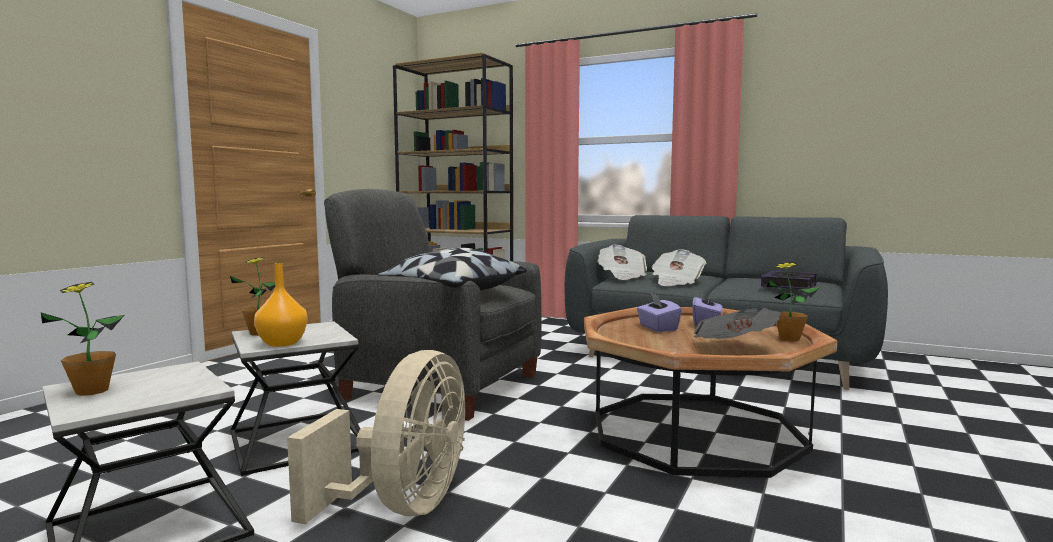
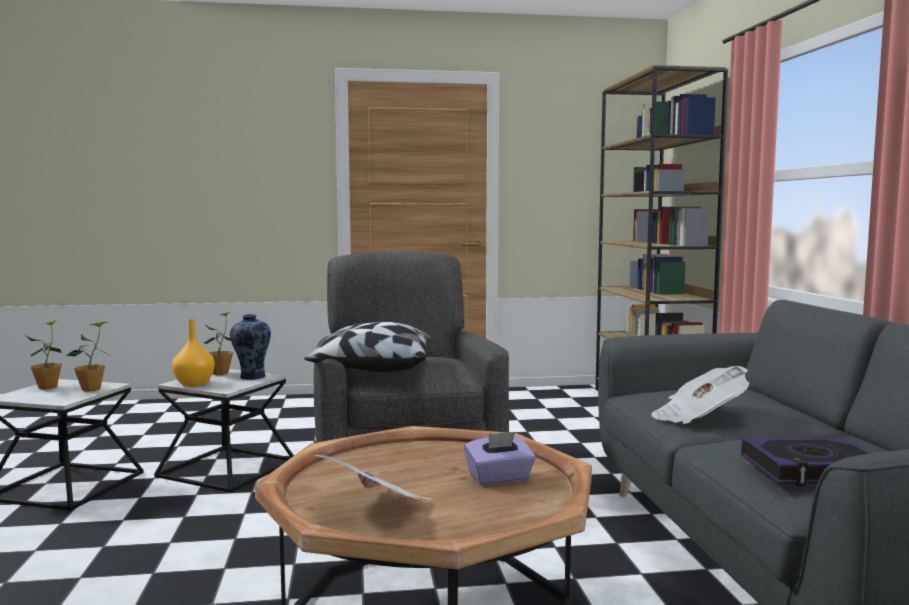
camera: 55 degrees right, 0 degrees up
(311, 328) = (251, 377): none -> vase
(403, 506) = (134, 536): beige fan -> none
(622, 276) = (666, 391): newspaper -> none
(657, 328) = (437, 462): purple tissue box -> none
(789, 339) = (475, 529): potted plant -> potted plant (91, 389)

